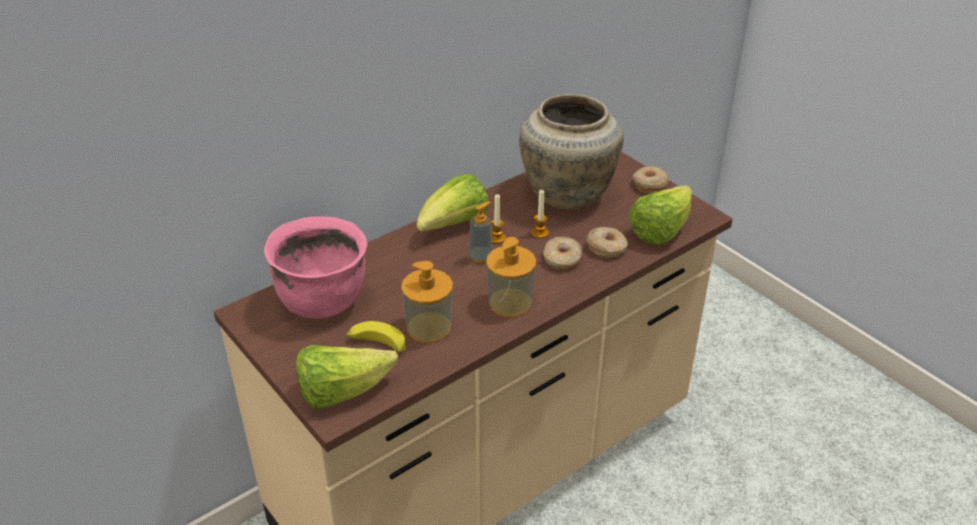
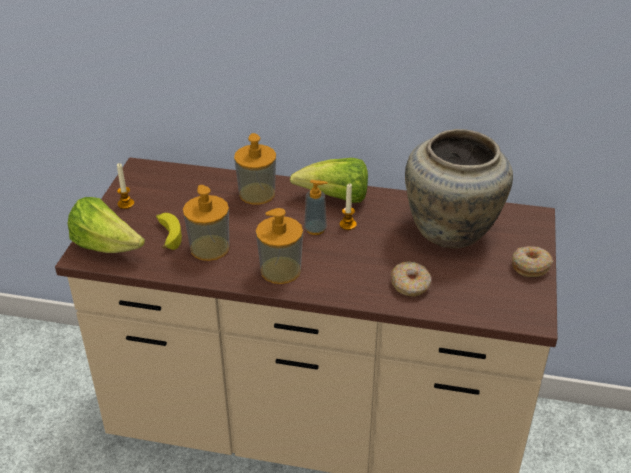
camera: 50 degrees right, 0 degrees up
(322, 300) = (186, 190): pink cooking pot -> none
(388, 262) = (257, 193): none -> soap dispenser
(539, 233) = (382, 241): candle -> candle (126, 204)
(562, 259) = (365, 269): donut -> none
(660, 231) = (474, 303): lettuce -> none

